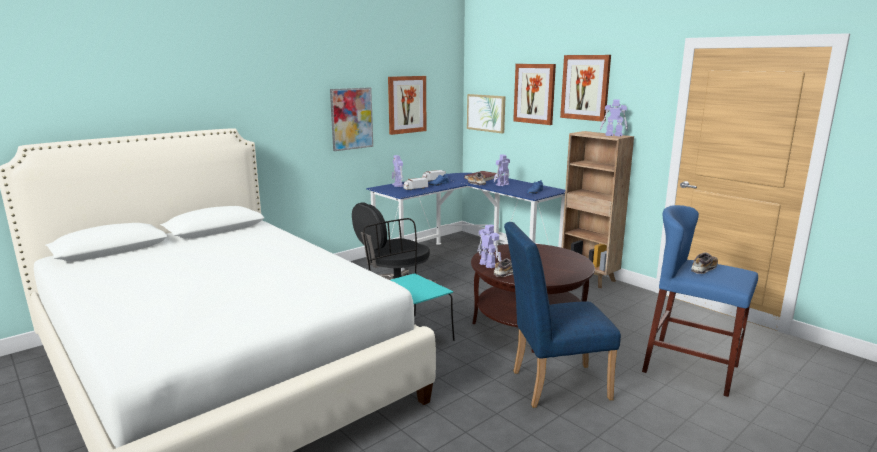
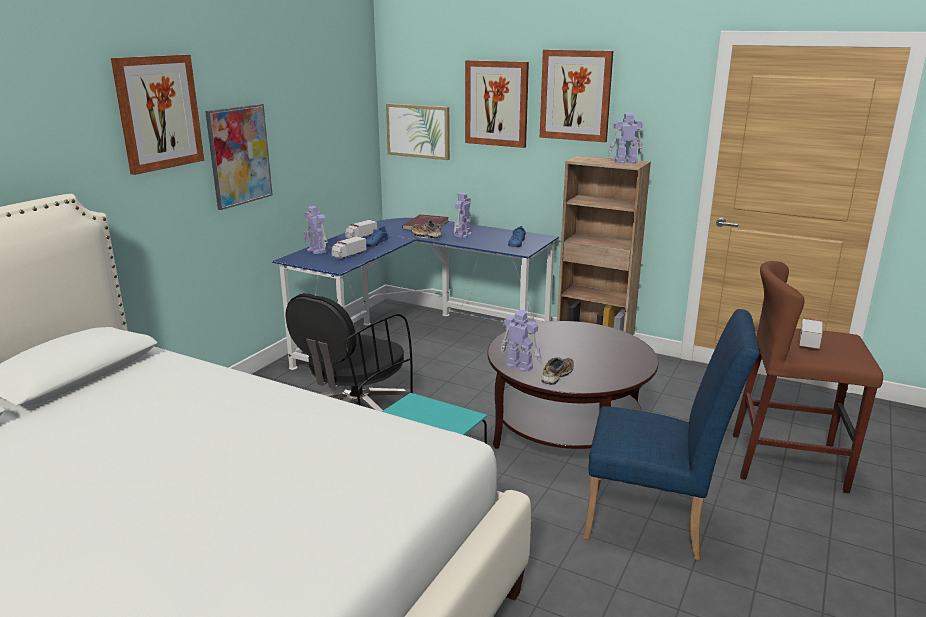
camera: 20 degrees left, 5 degrees up
(406, 104) = (310, 126): picture -> picture (158, 113)
(552, 385) = (654, 524): blue chair -> blue chair turned 135 degrees counterclockwise
(690, 368) = (787, 462): blue stool -> brown stool
(703, 269) = (809, 341): shoe -> toy truck

